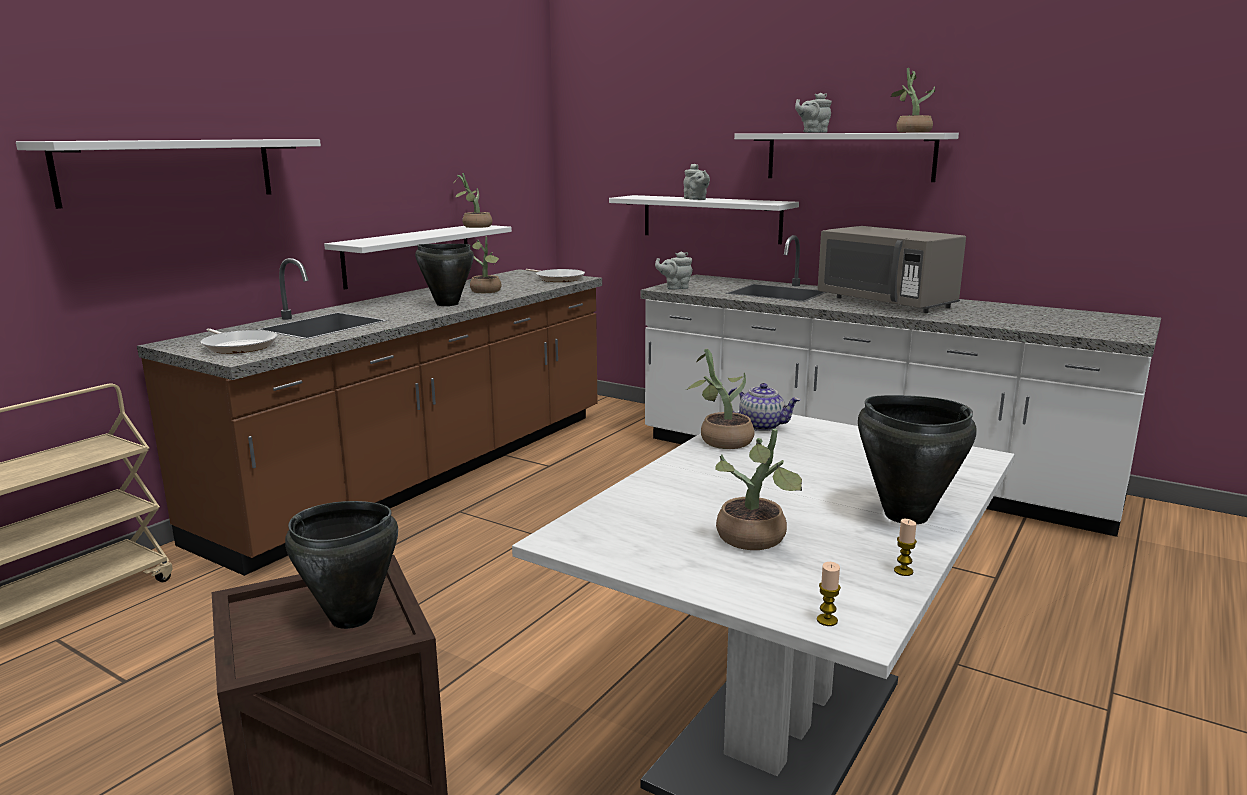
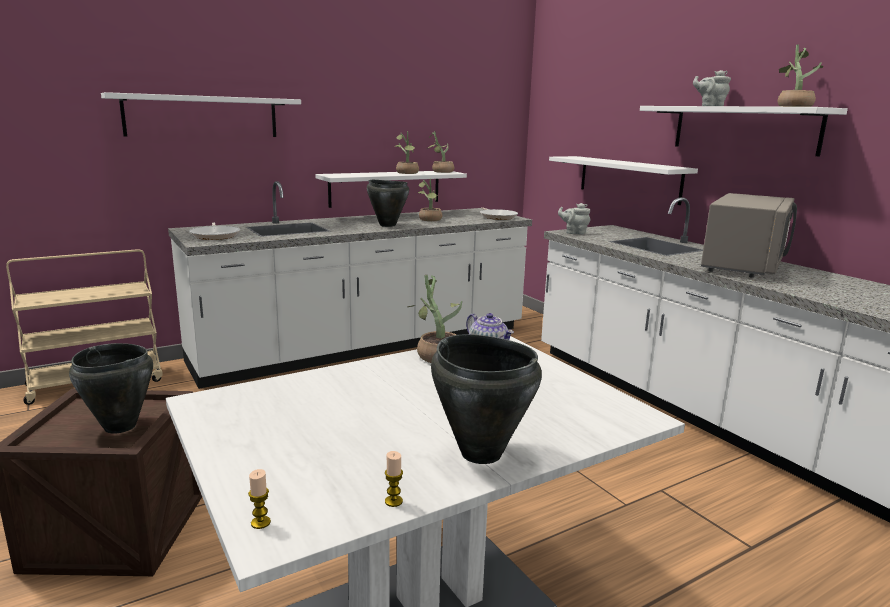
camera: 25 degrees right, 0 degrees up
(425, 472) = (366, 346): brown counter -> white counter
(696, 199) = (612, 161): grey teapot -> none
(755, 541) = (322, 440): potted plant -> potted plant (406, 173)
(886, 303) = (743, 266): grey microwave -> grey microwave turned 135 degrees counterclockwise

